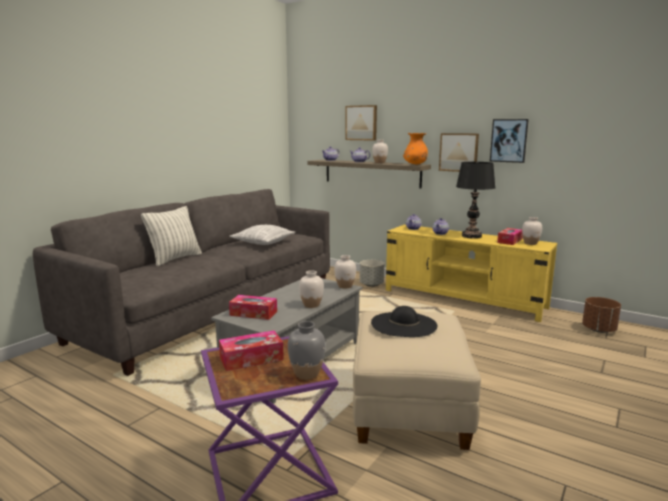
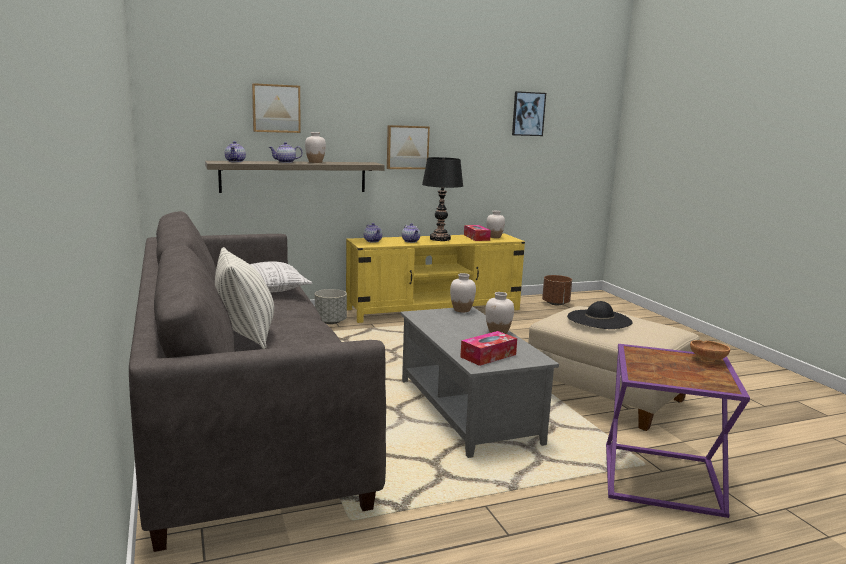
camera: 55 degrees left, 0 degrees up
(251, 358) = (661, 369): tissue box -> none
(307, 374) = (708, 360): grey vase -> brown bowl
(415, 164) = (364, 162): orange vase -> none
(509, 140) = (457, 134): picture -> picture (528, 114)

